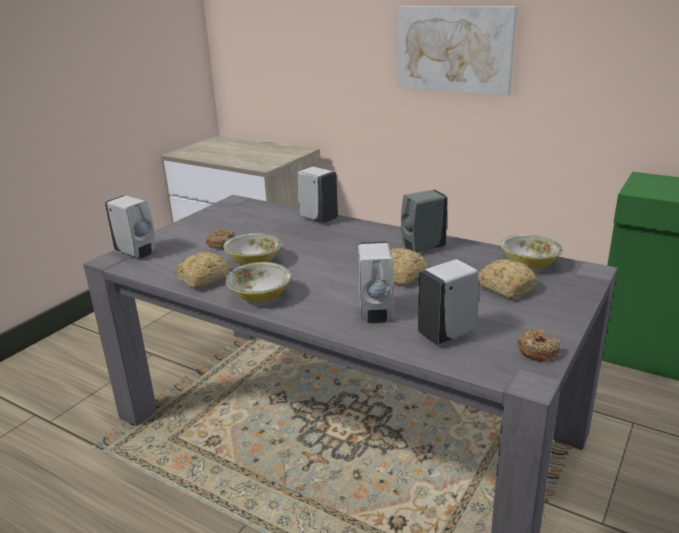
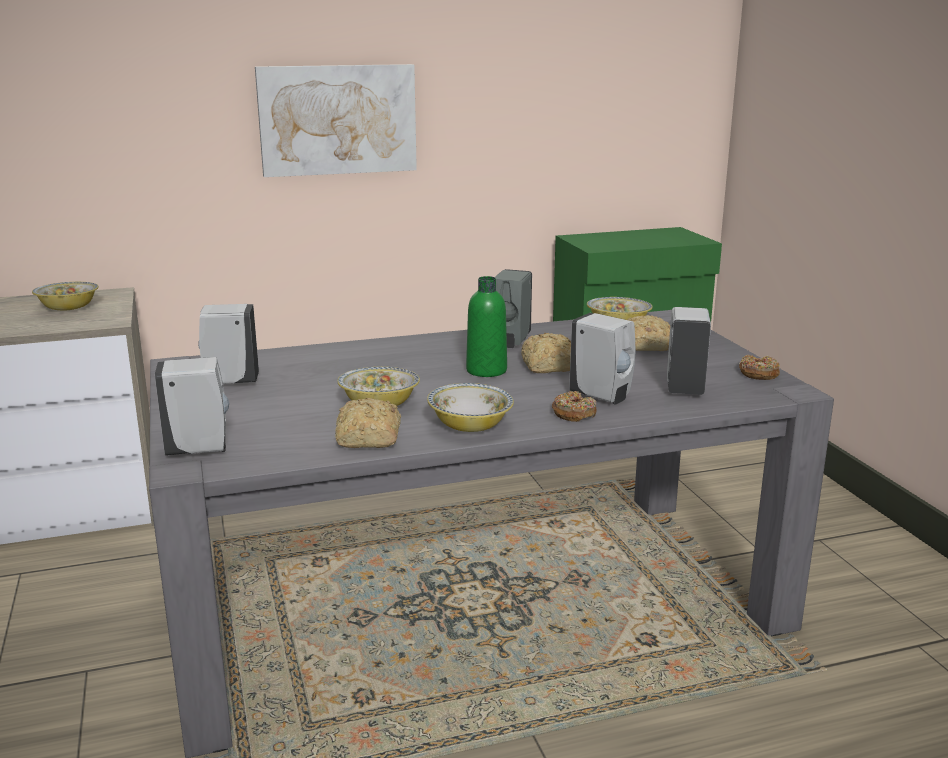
camera: 50 degrees left, 5 degrees down
(221, 244) = (290, 405): donut -> donut (573, 414)
(266, 154) = (68, 308): none -> bowl
(317, 218) = (337, 350): white soap dispenser -> white soap dispenser (230, 382)
(357, 263) = (486, 370): none -> green bottle

